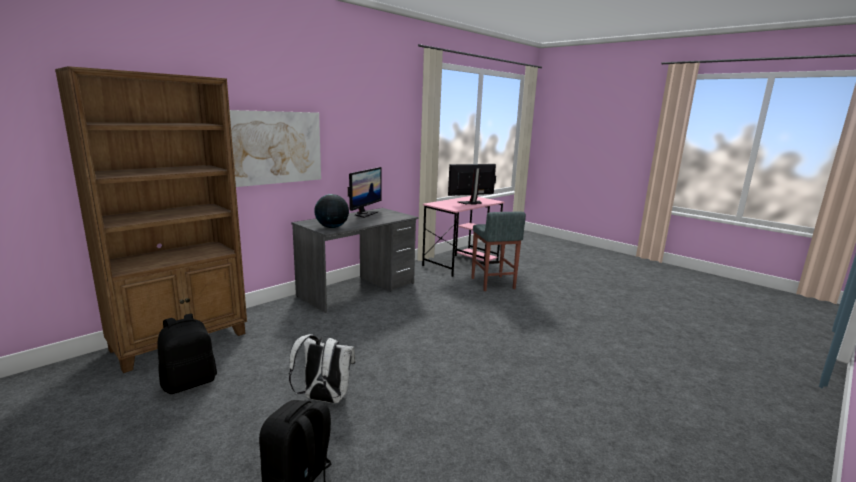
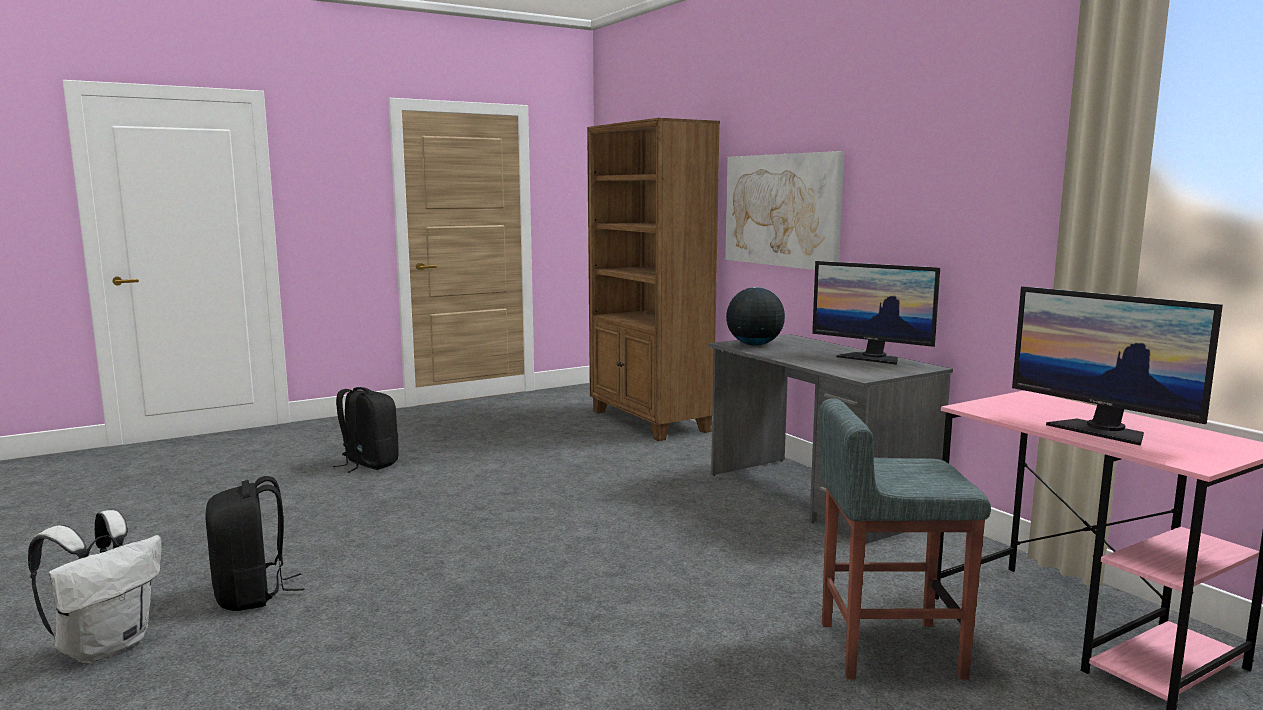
camera: 105 degrees right, 5 degrees down
(190, 382) = (558, 429): black backpack -> black backpack (253, 595)
(323, 399) = (482, 472): white backpack -> white backpack (106, 646)
(471, 203) = (1101, 431): monitor -> monitor turned 150 degrees clockwise

